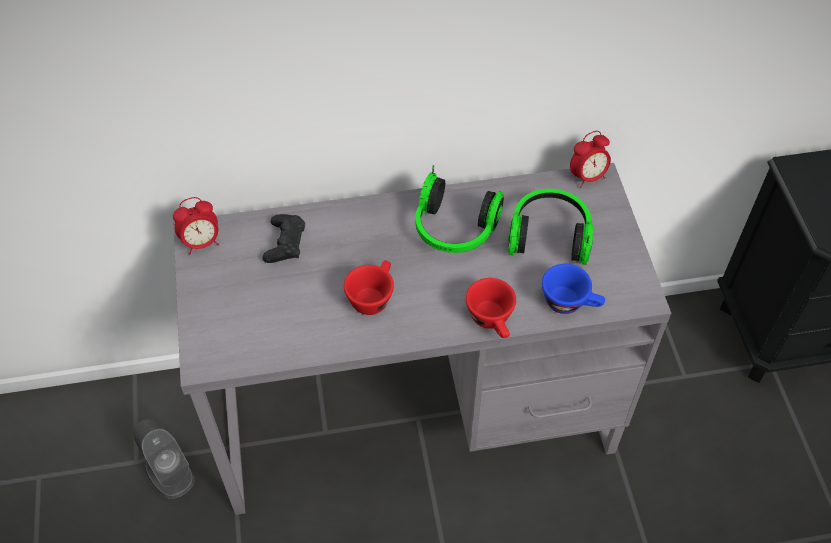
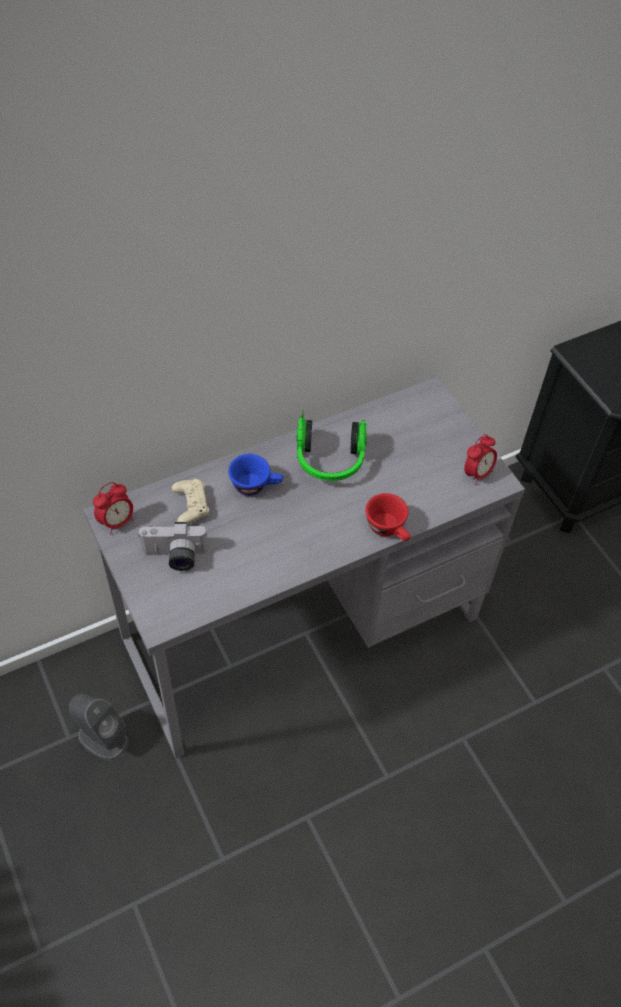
camera: 20 degrees left, 0 degrees up
(246, 294) = (174, 557): none -> camera
(285, 243) = (191, 505): black game controller -> beige game controller
(372, 296) = (283, 532): red cup -> none
(549, 235) = (408, 448): headphones -> none
(570, 302) = (445, 499): blue cup -> blue cup (256, 485)
(587, 177) = (421, 393): alarm clock -> alarm clock (477, 473)

